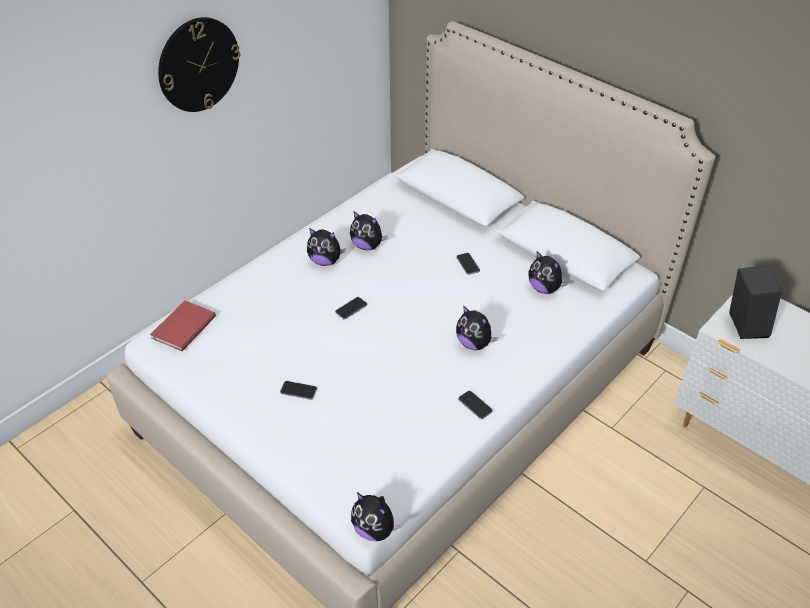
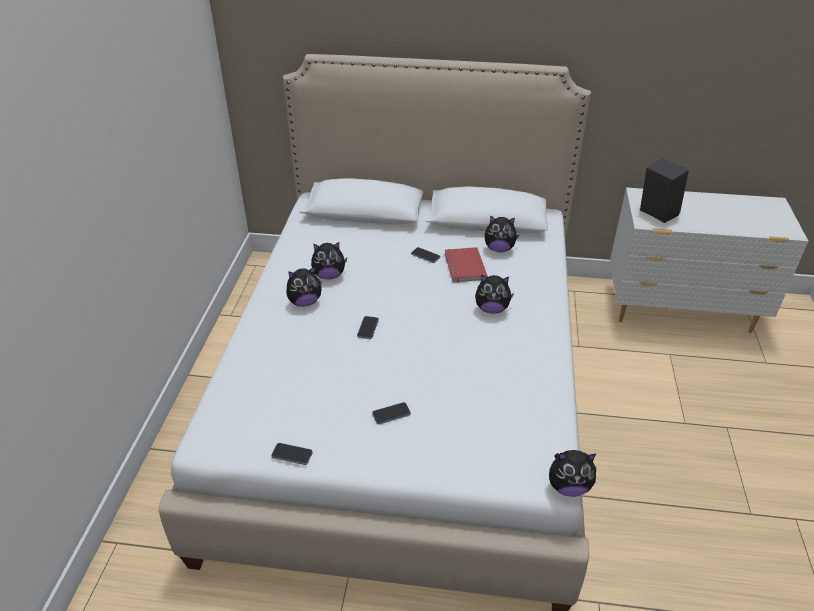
camera: 35 degrees left, 5 degrees down
(182, 327) = (223, 416): red book -> red book (463, 266)
(198, 64) = (112, 141): wall clock -> none
(475, 405) = (540, 352): phone -> phone (292, 454)

